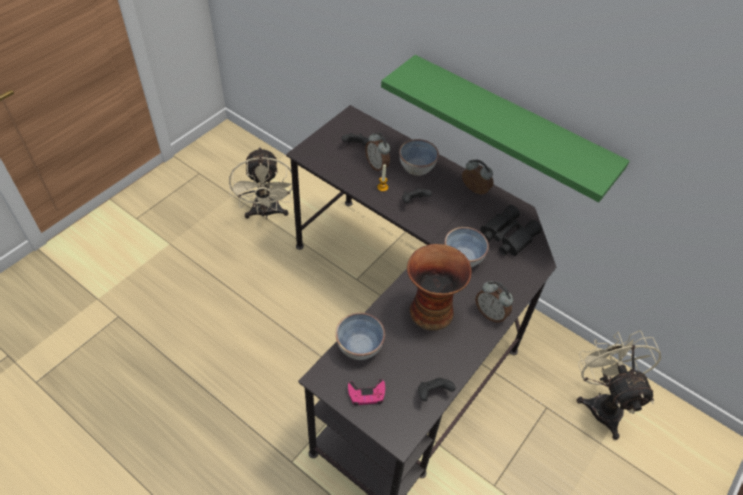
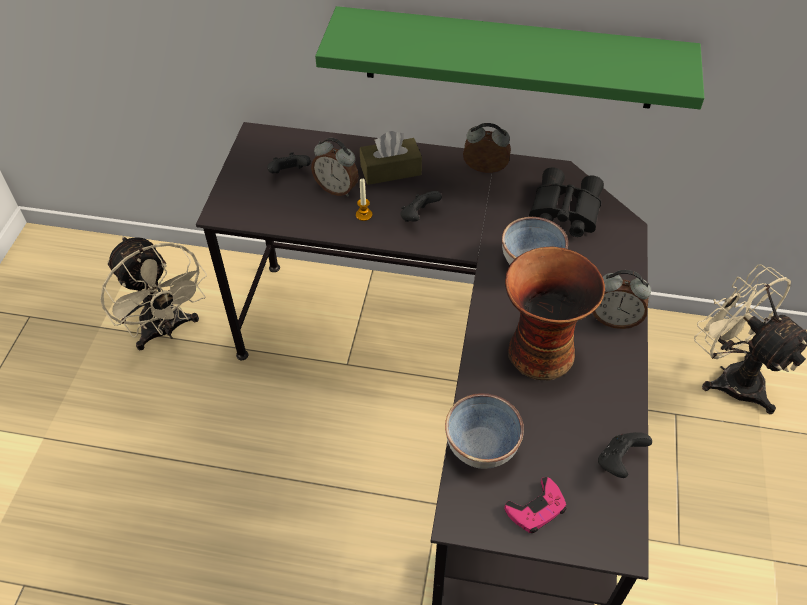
camera: 25 degrees left, 0 degrees up
(416, 167) = (390, 170): bowl -> brown tissue box

